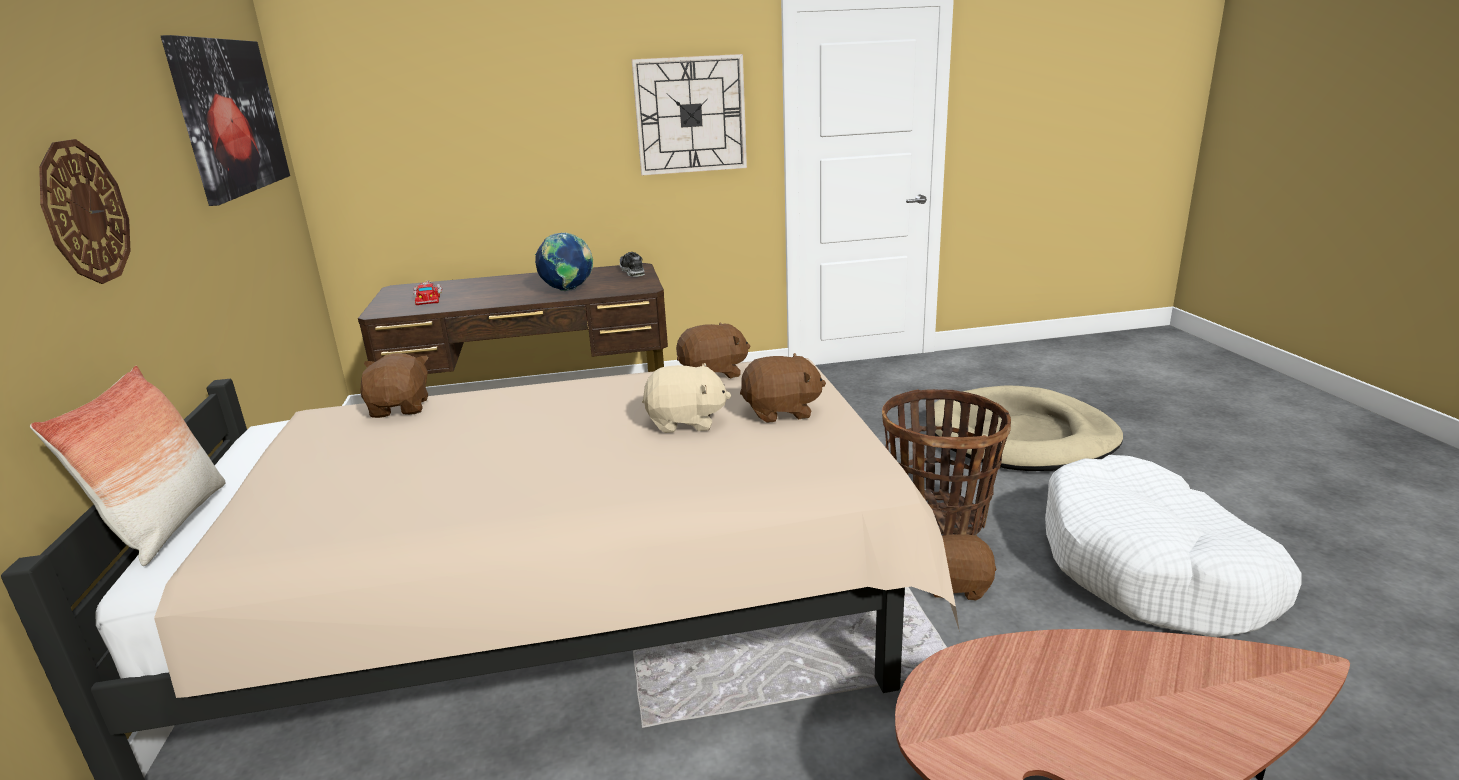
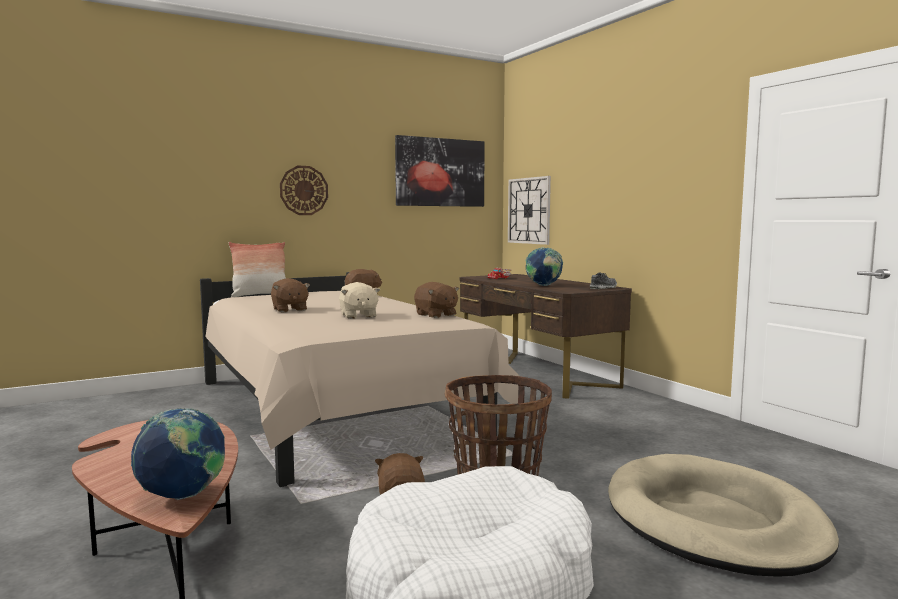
camera: 70 degrees right, 15 degrees down
(690, 115) = (674, 178): wall clock -> wall clock (529, 210)
(781, 412) = (380, 324): brown plush toy -> brown plush toy (289, 310)
(1252, 668) = (183, 496): none -> globe

